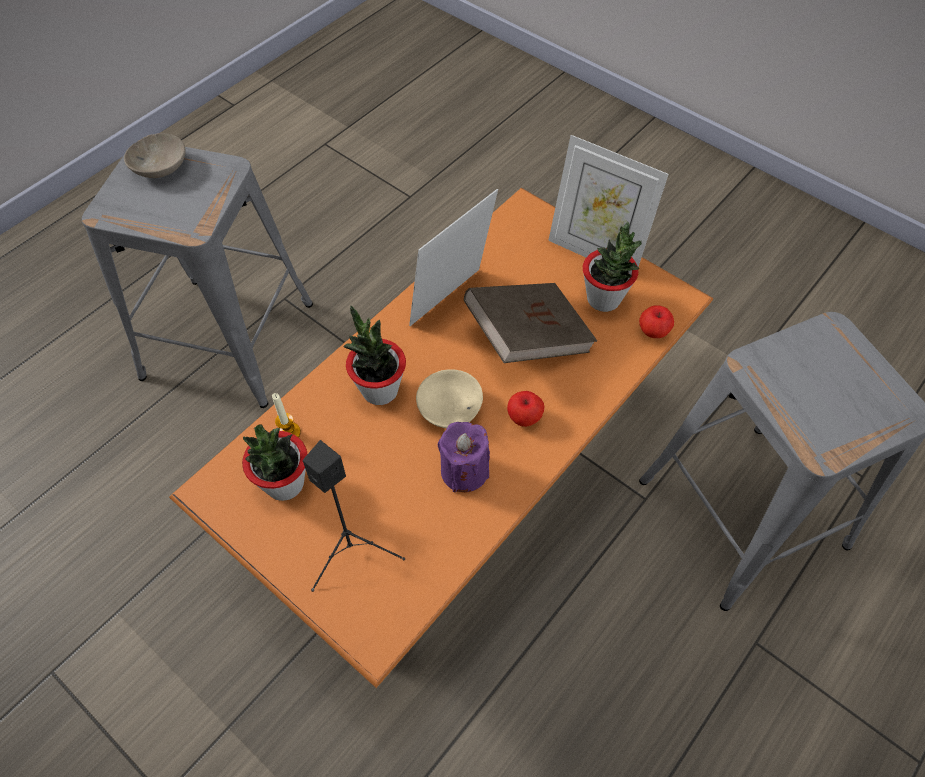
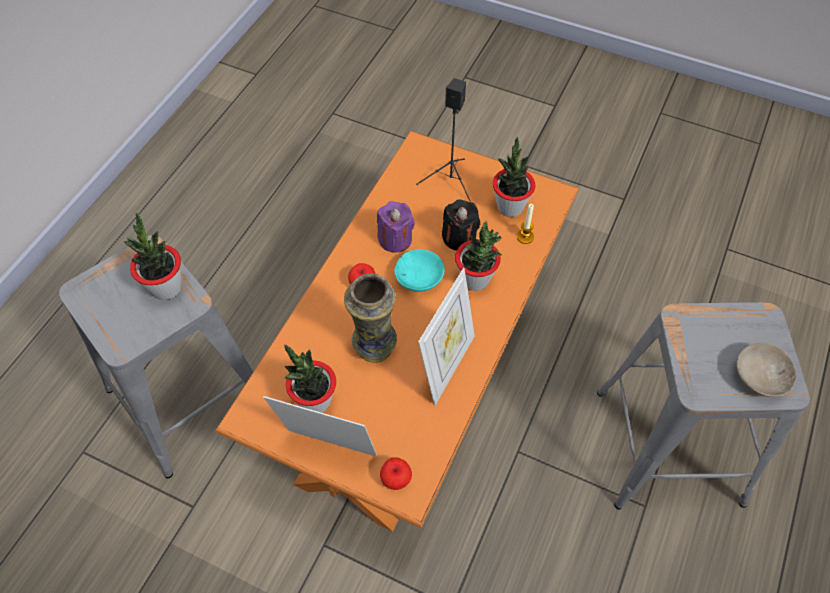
camera: 165 degrees right, 0 degrees up
(376, 452) = (459, 238): none -> black candle
(448, 406) = (420, 279): beige bowl -> turquoise bowl
(528, 338) = (374, 348): brown book -> vase
(653, 332) = (269, 378): apple -> apple (396, 479)
(788, 391) = (166, 287): none -> potted plant

